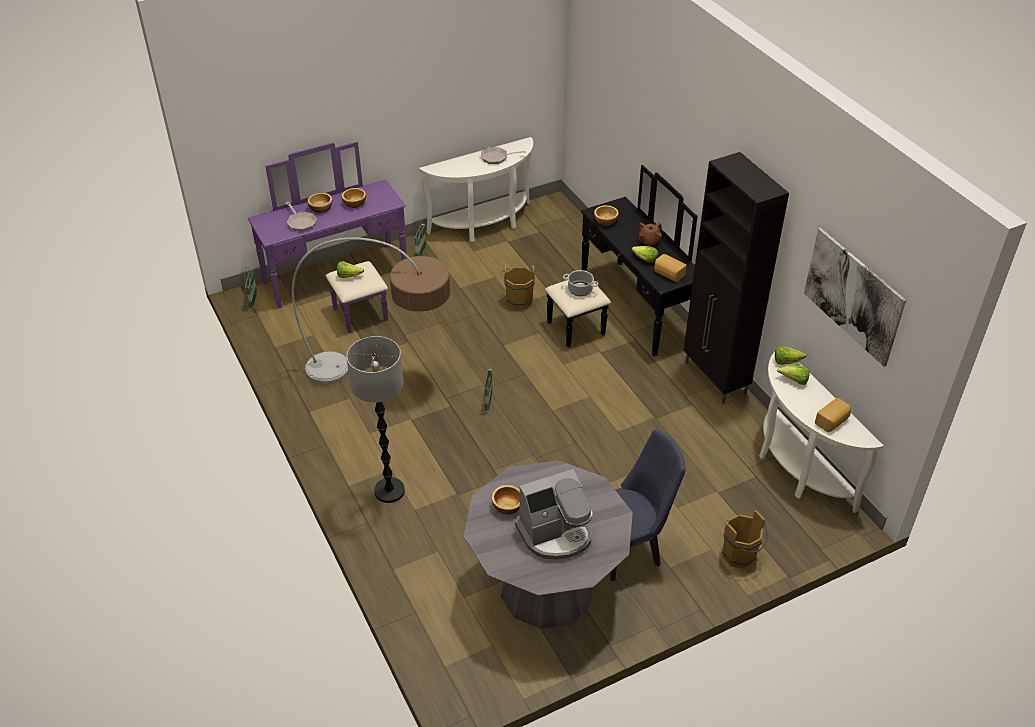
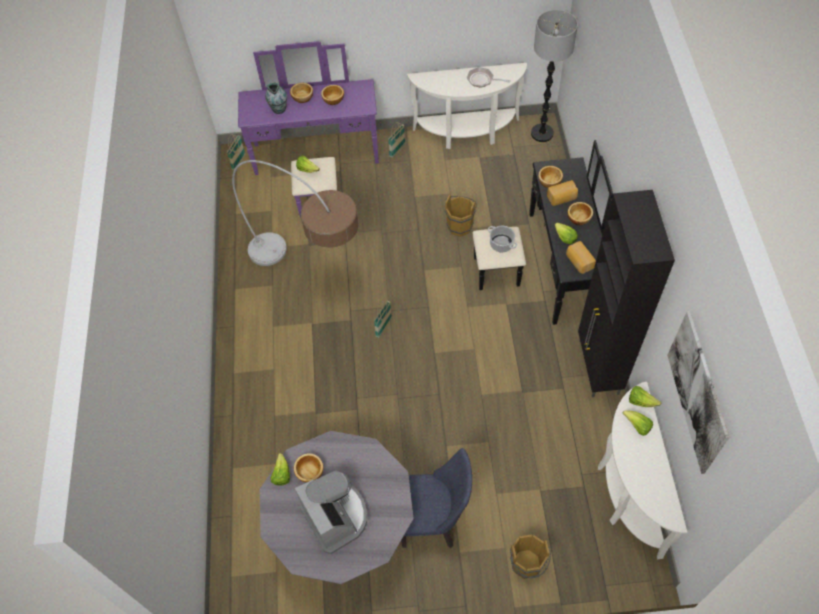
camera: 25 degrees right, 15 degrees up
(301, 222) = (279, 109): frying pan -> vase
(389, 491) = (263, 390): floor lamp -> floor lamp (542, 133)
(480, 517) = (281, 474): none -> lettuce
(555, 534) = (336, 516): coffee machine -> coffee machine turned 120 degrees counterclockwise
(649, 241) = (579, 218): brown teapot -> bowl
(832, 421) = (650, 486): bread -> bread (562, 198)

